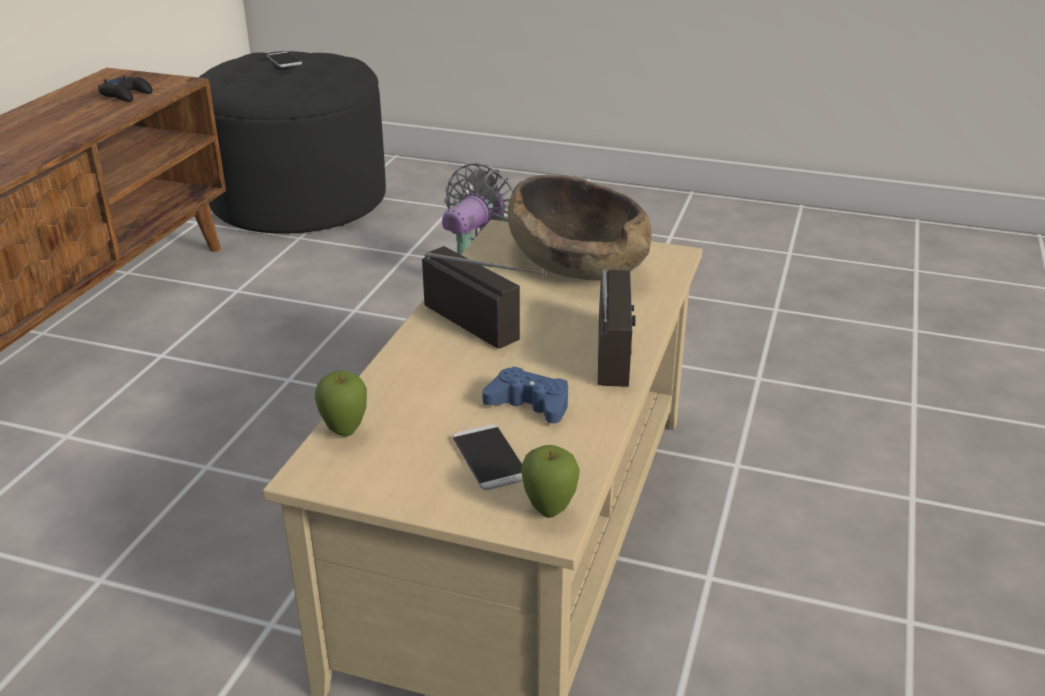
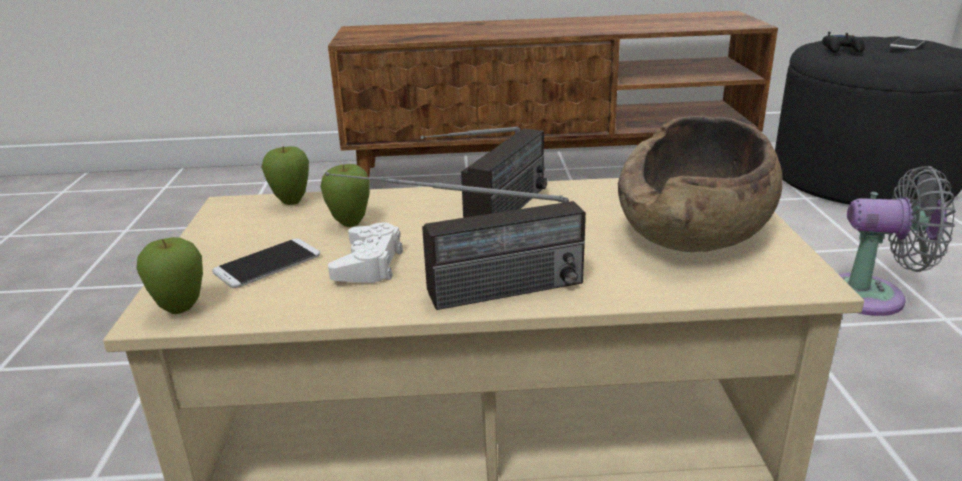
camera: 70 degrees right, 5 degrees down
(126, 95) = (701, 22): black game controller -> black game controller (841, 49)
(436, 403) = (350, 224): none -> apple
(529, 404) = (369, 263): blue game controller -> white game controller

